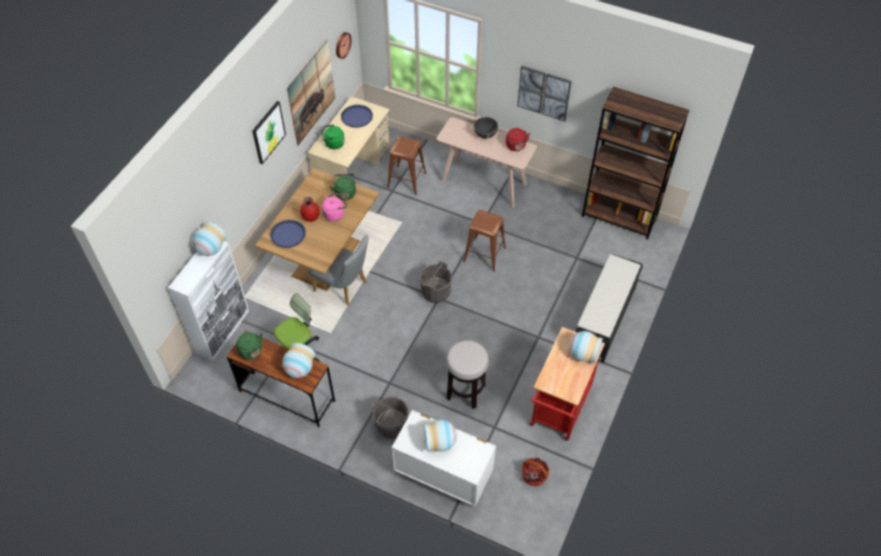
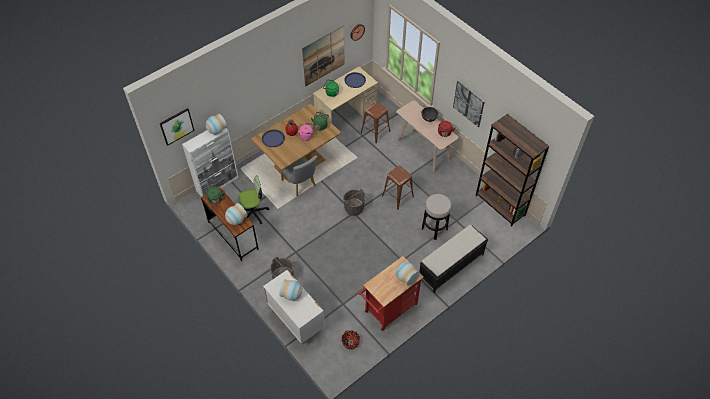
camera: 25 degrees right, 0 degrees up
(268, 132) = (281, 72): picture -> picture (176, 126)
(465, 392) = (337, 275): stool -> stool (434, 229)

